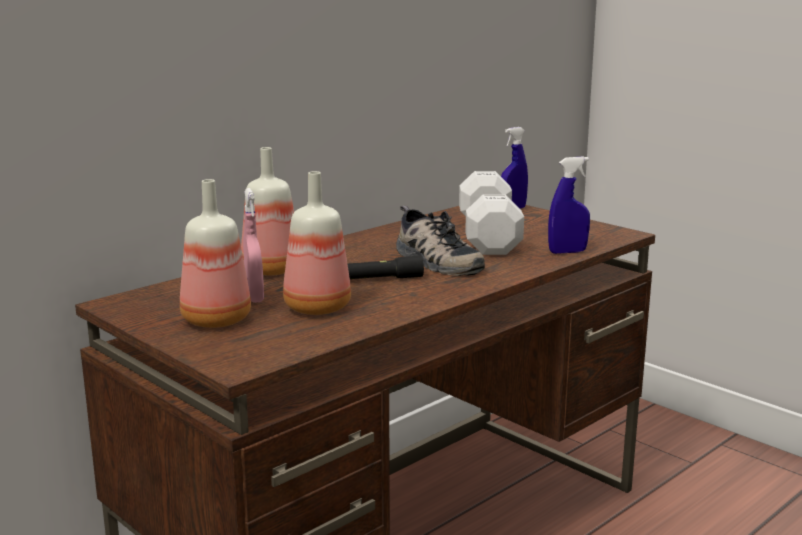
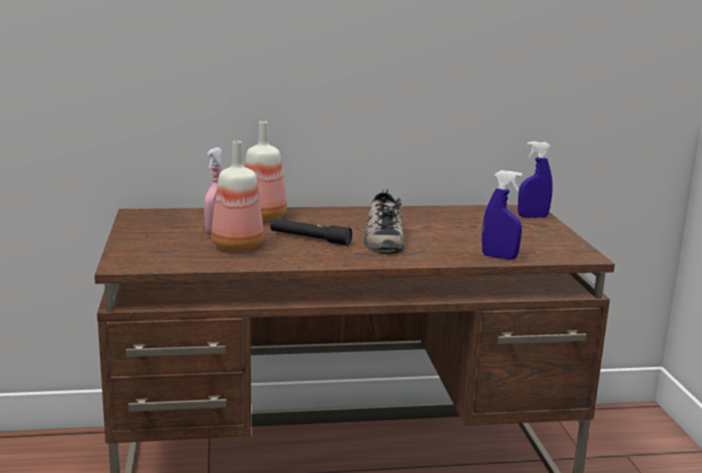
camera: 35 degrees right, 0 degrees up
(214, 320) = (165, 237): bottle -> none
(488, 236) = (464, 231): white dumbbell -> none

